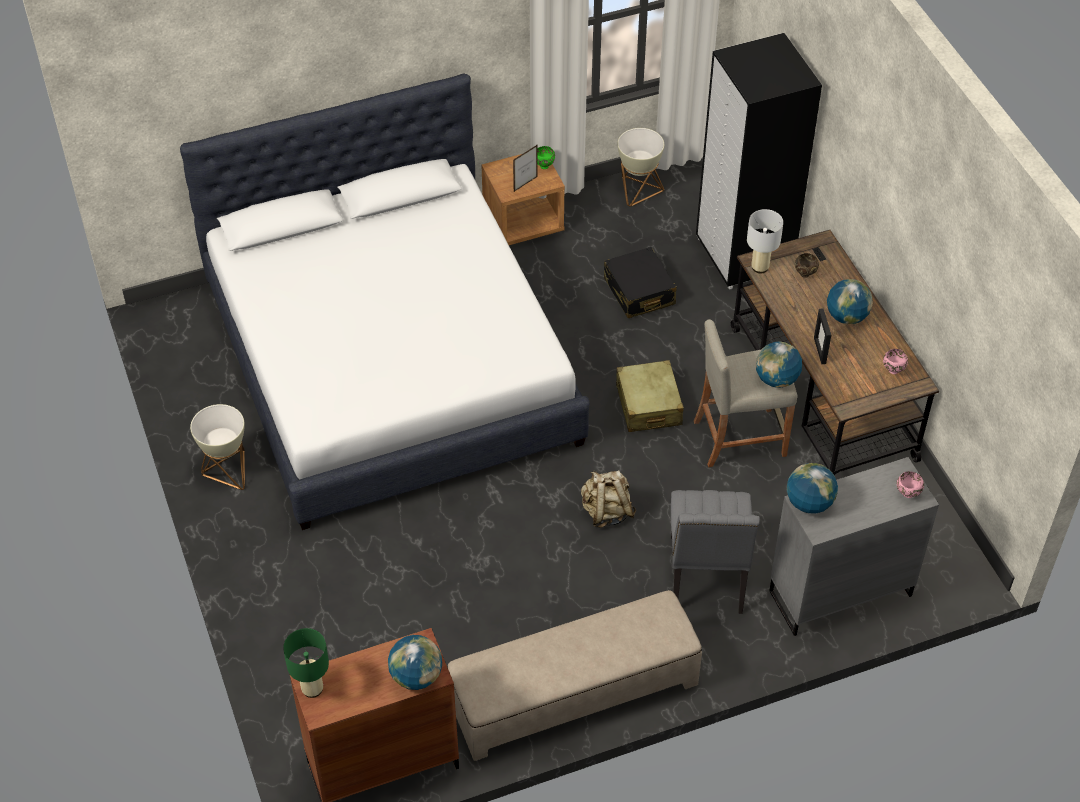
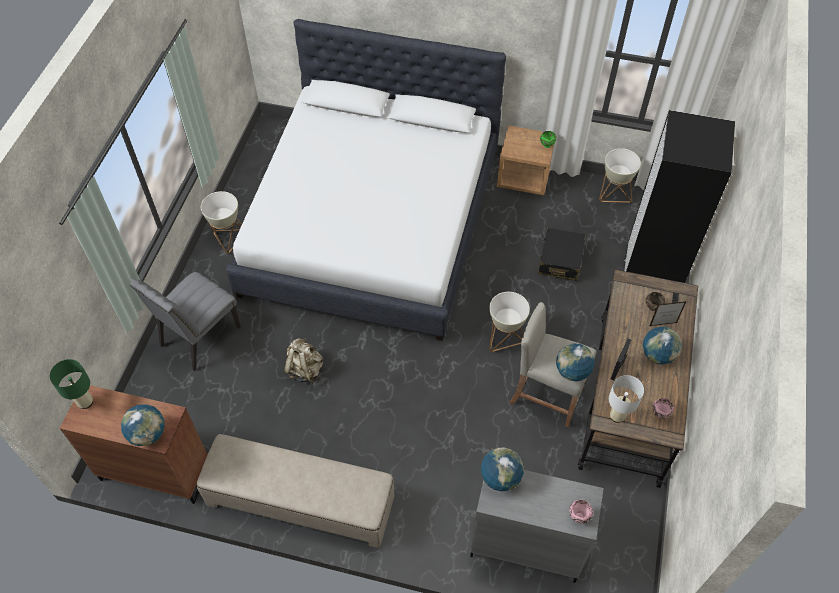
camera: 35 degrees right, 5 degrees up
(525, 184) = (525, 151): picture frame -> picture frame (663, 324)
(606, 511) = (420, 393): beige backpack -> beige backpack (305, 369)
(648, 405) = (504, 338): beige suitcase -> planter
(706, 573) = (448, 475): grey chair -> grey chair (200, 336)
(760, 268) = (624, 286): white table lamp -> white table lamp (617, 416)

